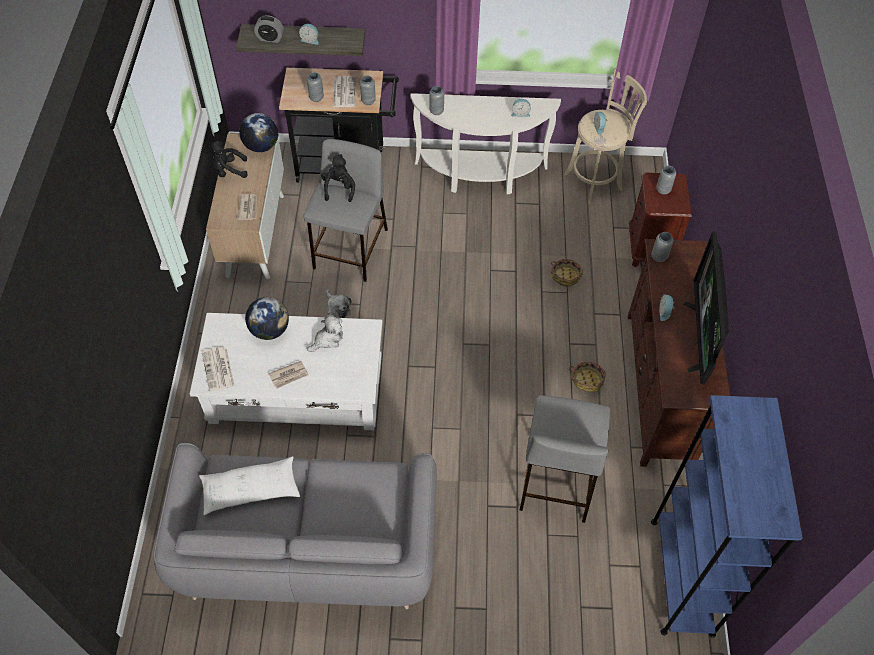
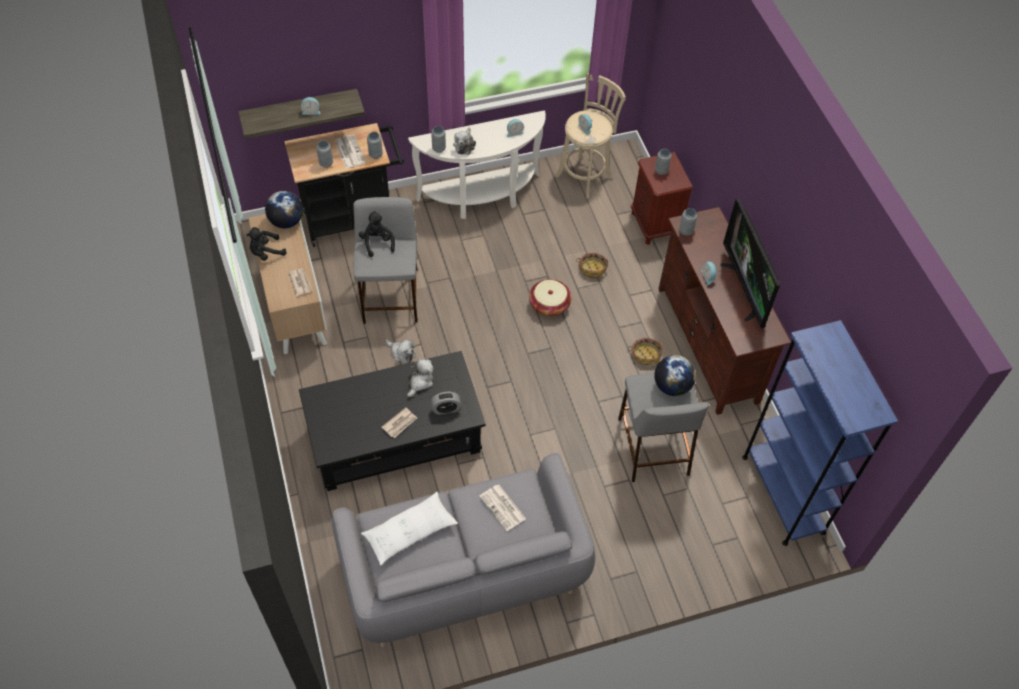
camera: 20 degrees left, 0 degrees up
(218, 369) = (333, 437): newspaper -> newspaper (503, 508)
(270, 38) = (272, 118): alarm clock -> alarm clock (446, 409)
(270, 330) = (364, 388): globe -> globe (672, 386)
(295, 390) = (394, 438): white coffee table -> black coffee table
(464, 114) = (464, 145): none -> plush toy
(506, 300) = (549, 305): none -> basket

